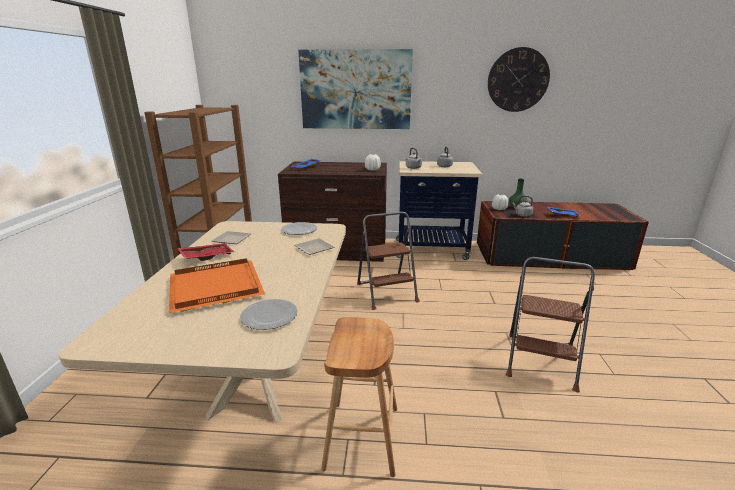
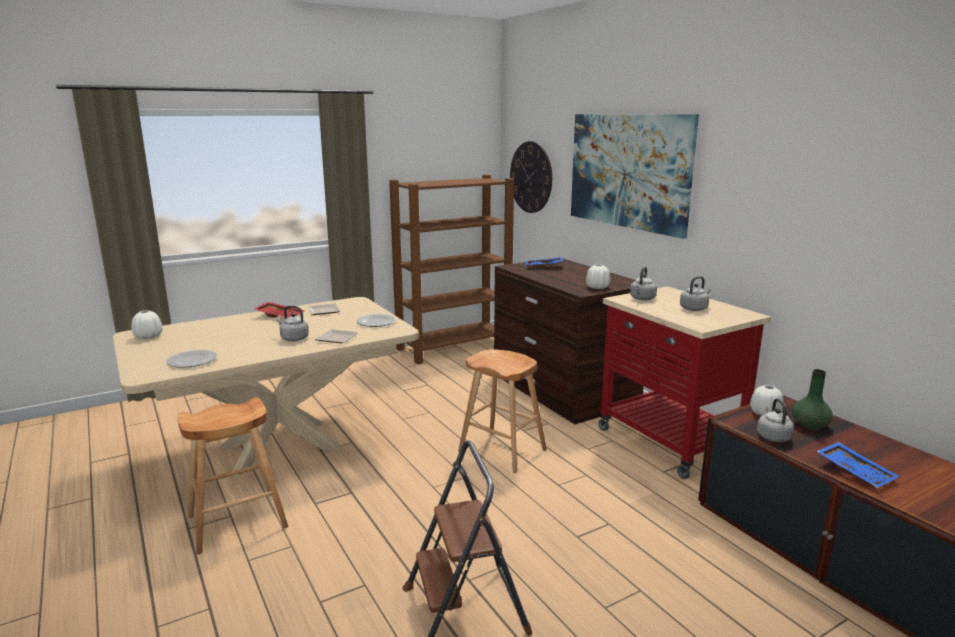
camera: 55 degrees right, 5 degrees down
(128, 332) = (148, 336): none -> white vase
(217, 286) = (230, 334): orange tray -> none
(284, 262) = (293, 338): none -> grey kettle
(386, 291) = (502, 450): brown step ladder -> brown stool
(431, 249) = (669, 443): blue cart -> red cart
(518, 80) = (866, 175): wall clock -> wall clock (531, 177)

